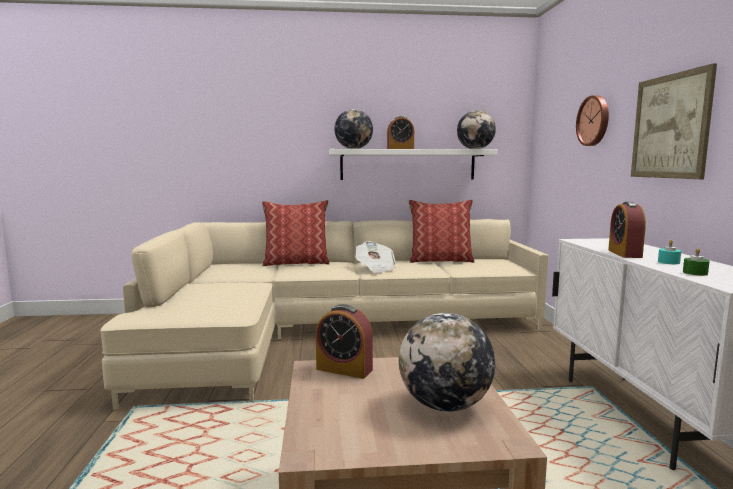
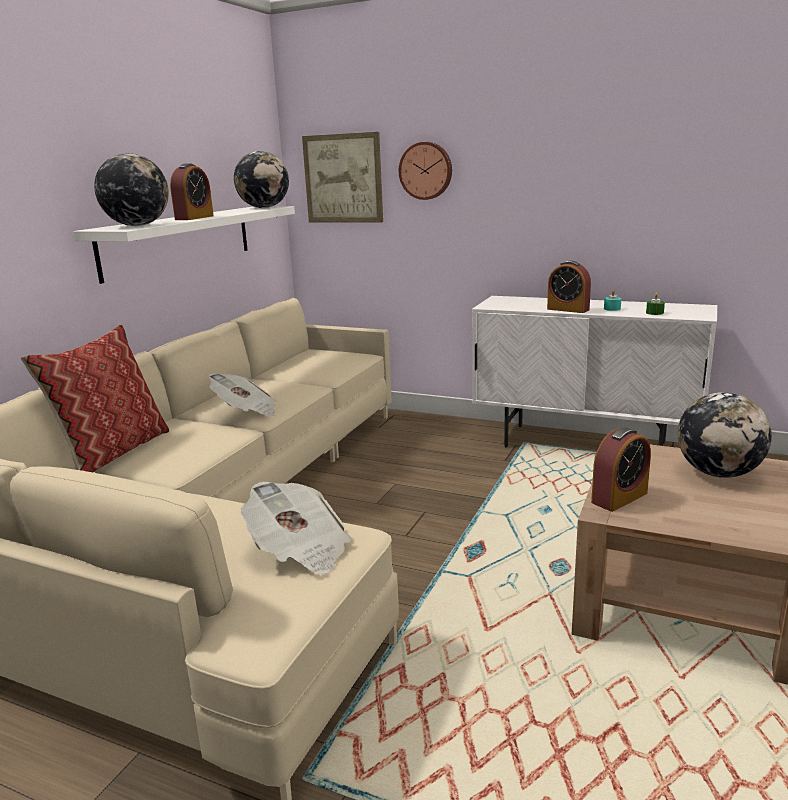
camera: 60 degrees left, 10 degrees up
(210, 307) = (299, 550): none -> newspaper
(440, 260) = (266, 374): pillow -> none
(670, 126) = (548, 184): picture -> picture (343, 178)

